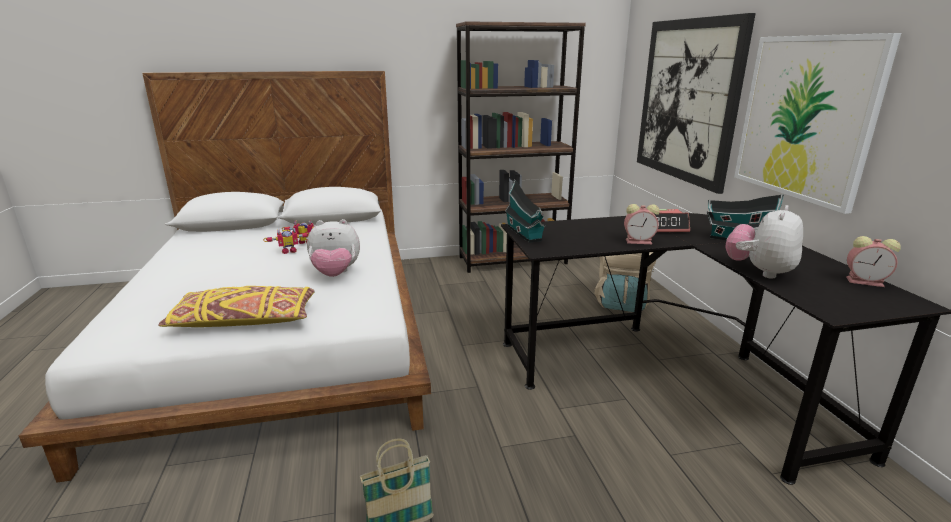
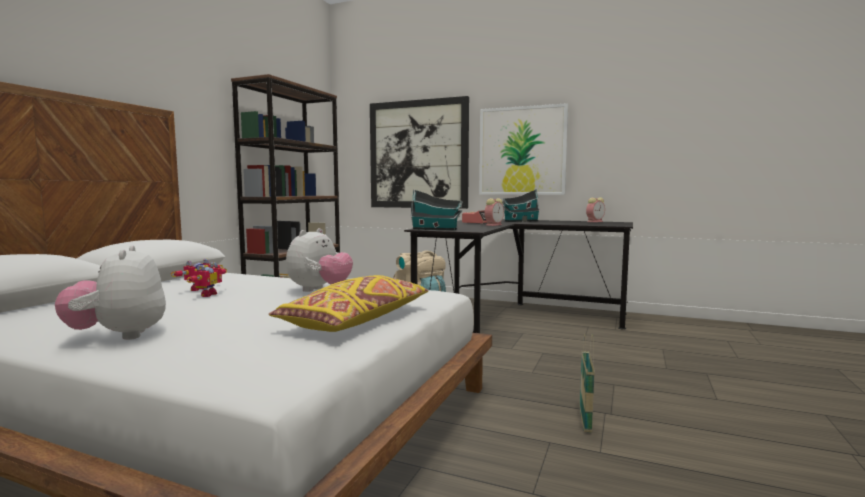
camera: 55 degrees left, 15 degrees down
(759, 271) = (565, 224): plush toy -> plush toy (119, 336)

